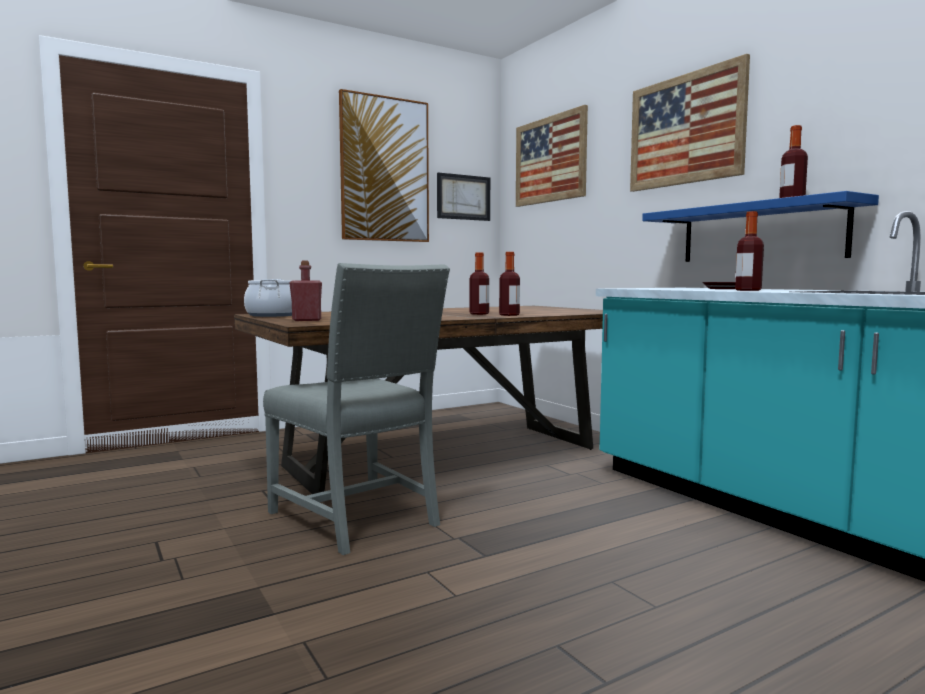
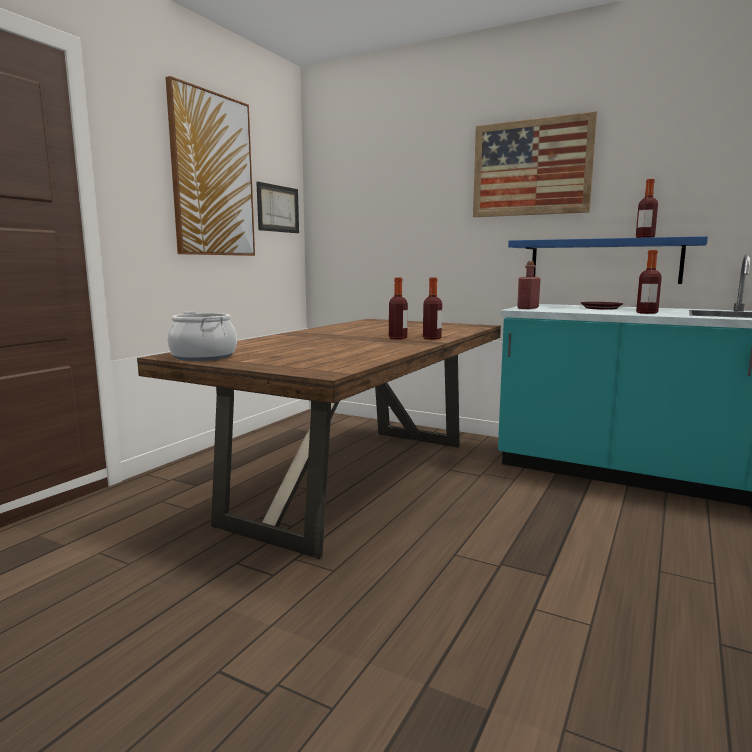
camera: 30 degrees left, 5 degrees up
(306, 320) = (293, 364): red bottle -> red bottle (528, 308)
(359, 519) = (389, 569): grey chair -> none
(550, 159) = (372, 178): picture -> none

